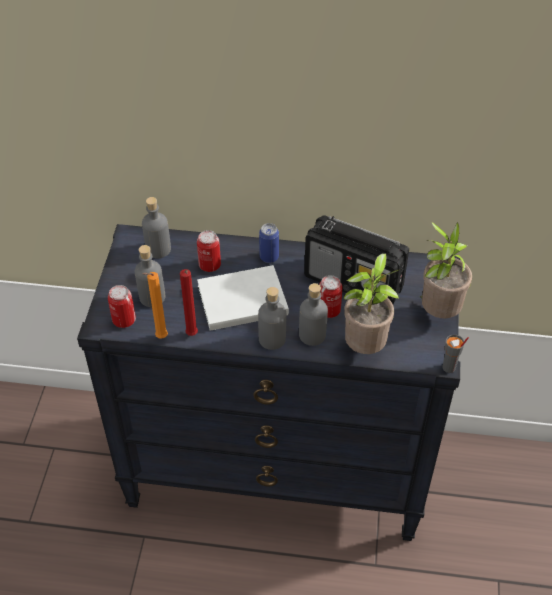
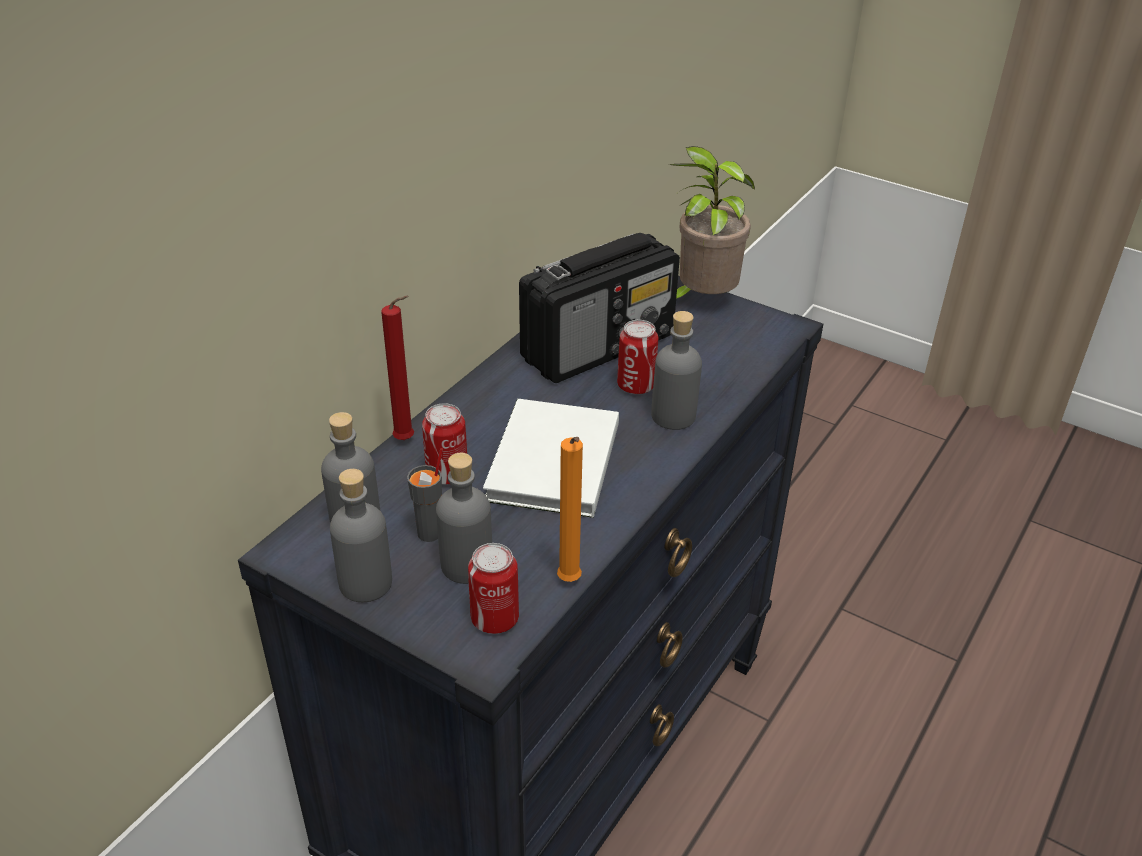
camera: 65 degrees left, 10 degrees down
(192, 336) = (591, 542): red candle -> red candle (407, 440)
(269, 257) = (483, 407): can -> none
(272, 339) = (656, 457): grey bottle -> grey bottle (365, 583)
(366, 346) = (725, 376): potted plant -> none
(449, 368) = (801, 324): grey cup -> grey cup (430, 533)

